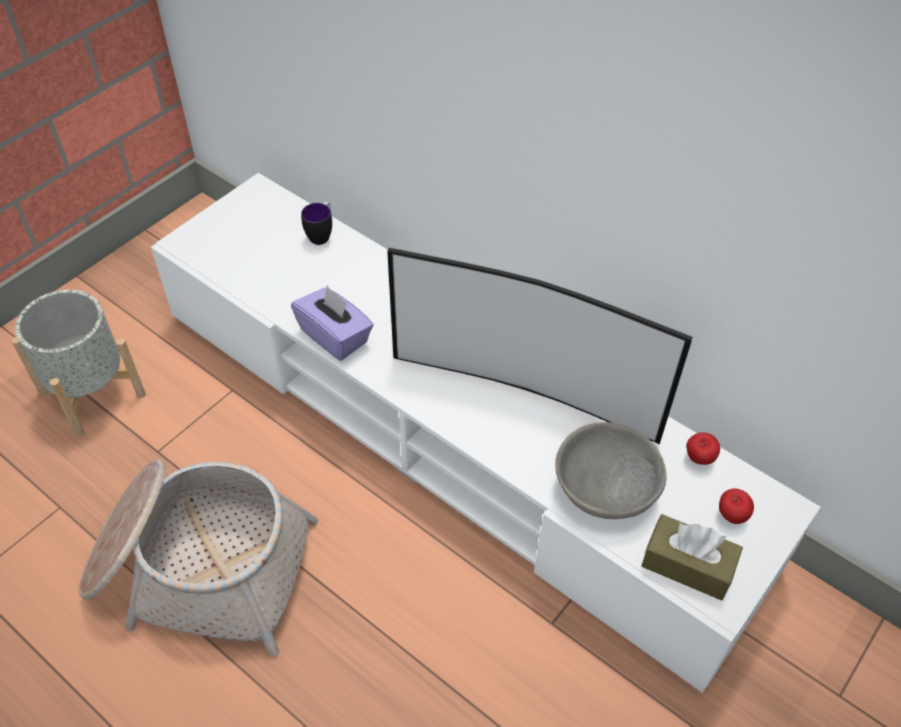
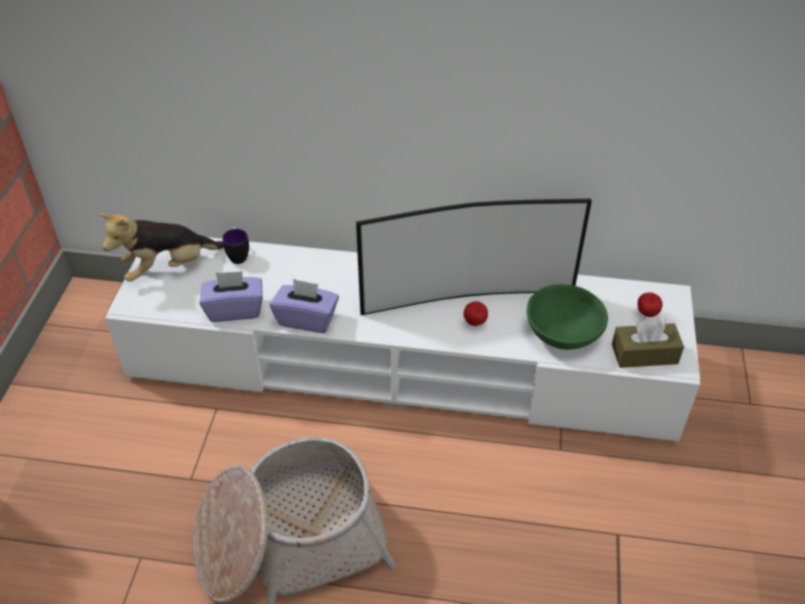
camera: 30 degrees left, 5 degrees down
(92, 394) = (101, 464): grey planter -> none
(245, 219) = (168, 268): none -> plush toy
(273, 293) = (235, 309): none -> purple tissue box
(606, 490) = (564, 333): grey bowl -> green bowl
(698, 459) = (603, 290): apple -> apple (475, 323)

